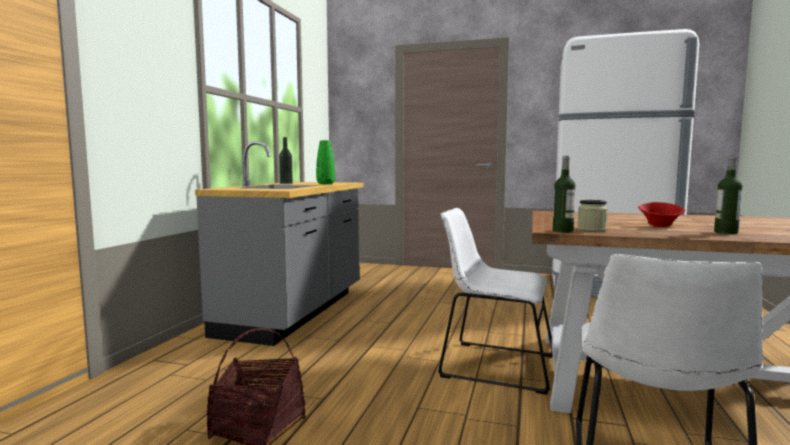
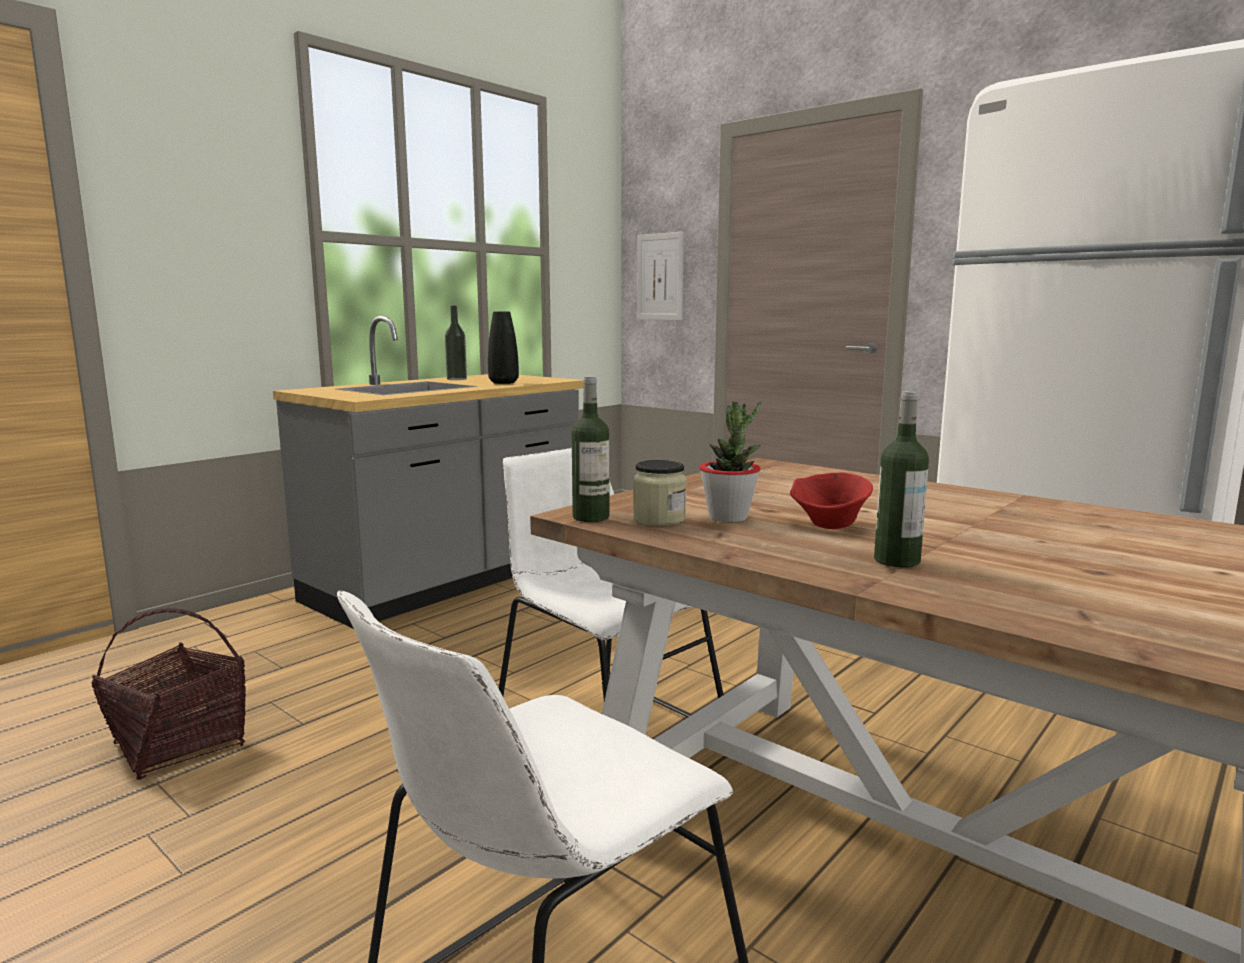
camera: 25 degrees right, 5 degrees up
(325, 184) = (503, 383): green vase -> black vase
(357, 128) = (660, 277): none -> picture
(614, 227) = (728, 517): none -> potted plant

